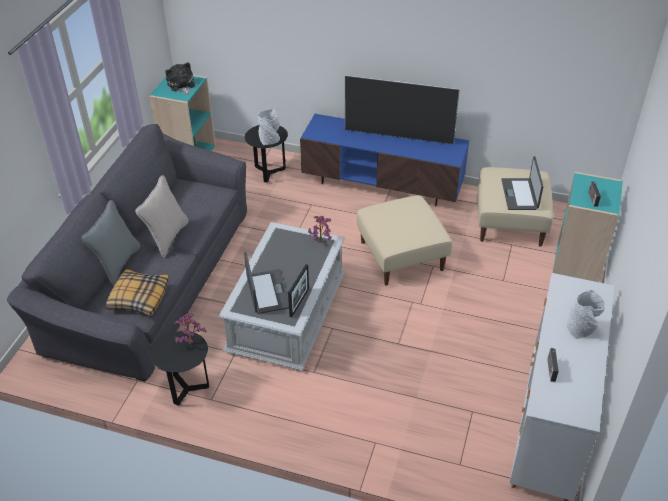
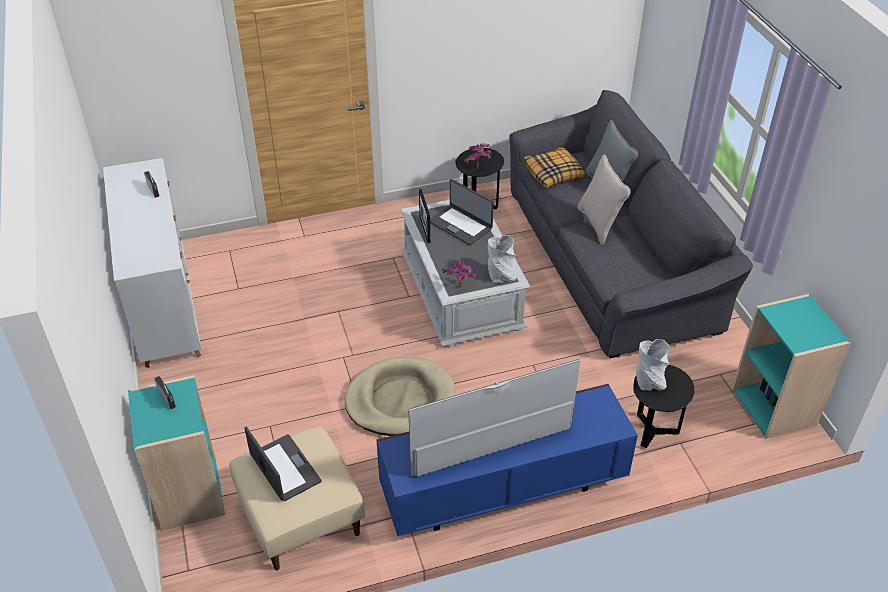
camera: 145 degrees right, 0 degrees up
(181, 85) = (801, 326): plush toy -> none
(402, 256) = (400, 400): beige ottoman -> beige dog bed
(581, 329) = (136, 228): grey vase -> grey vase (501, 275)

